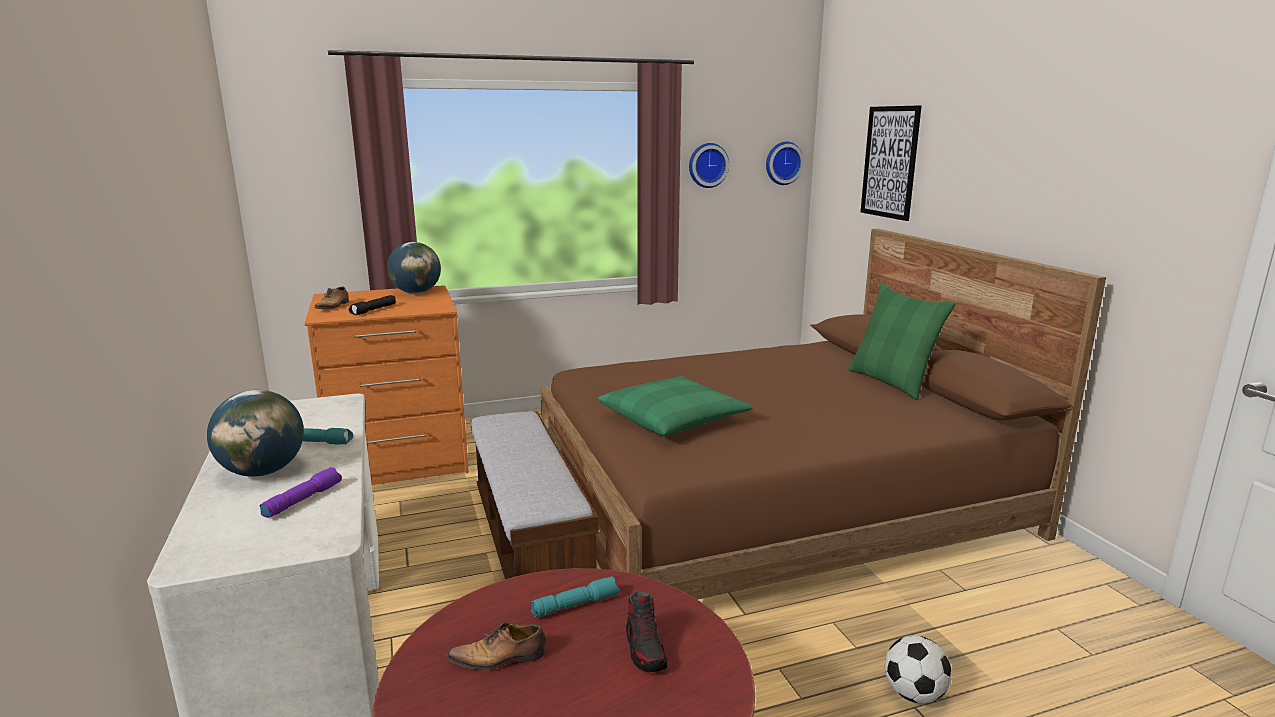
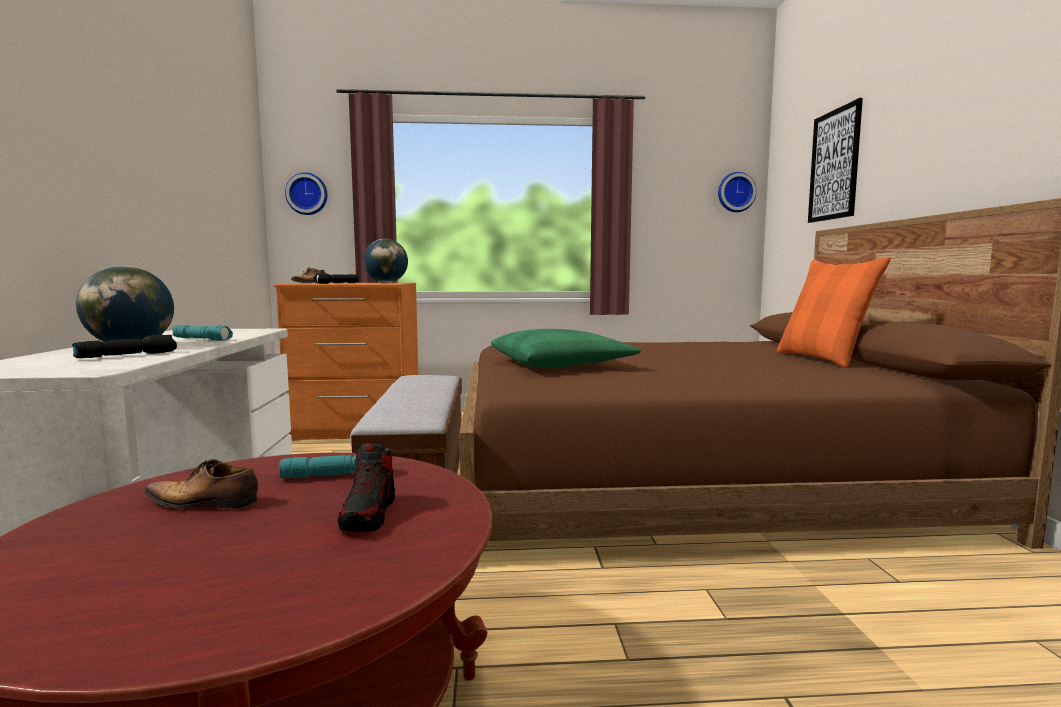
camera: 15 degrees right, 10 degrees down
(303, 500) = (128, 355): purple flashlight -> black flashlight
(707, 165) = (660, 192): wall clock -> wall clock (307, 194)
(891, 382) = (822, 359): green pillow -> orange pillow
(914, 694) = (789, 682): football -> none

